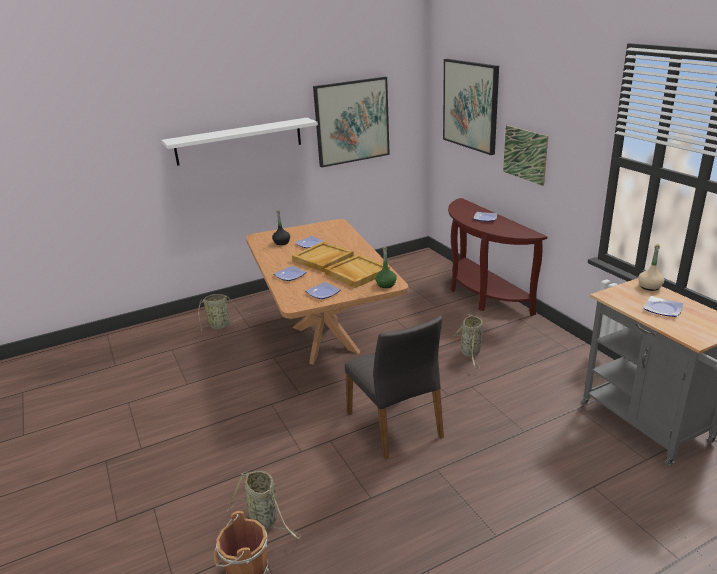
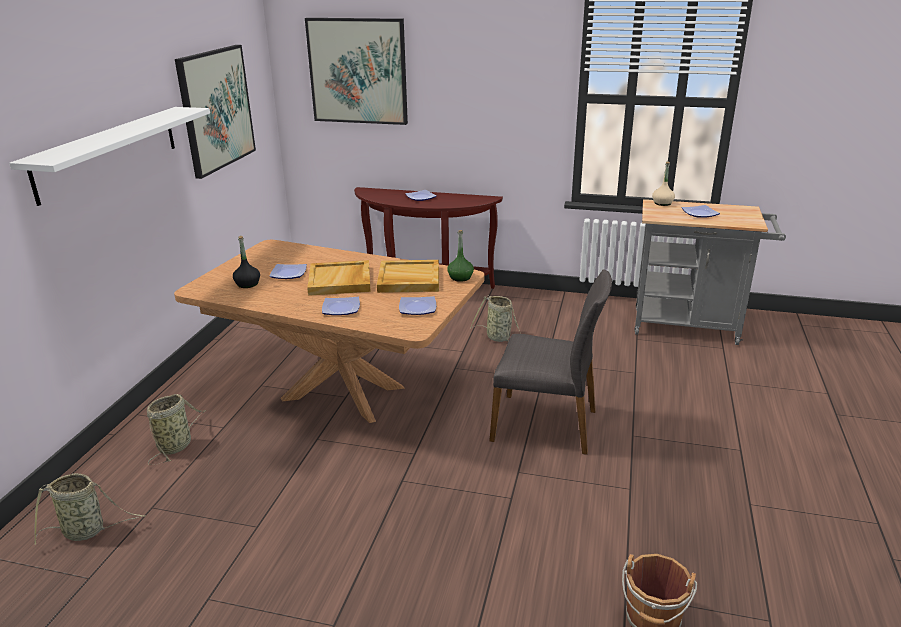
camera: 50 degrees left, 0 degrees up
(265, 520) = (592, 572): basket -> basket (87, 531)
(525, 154) = (456, 115): picture -> none

